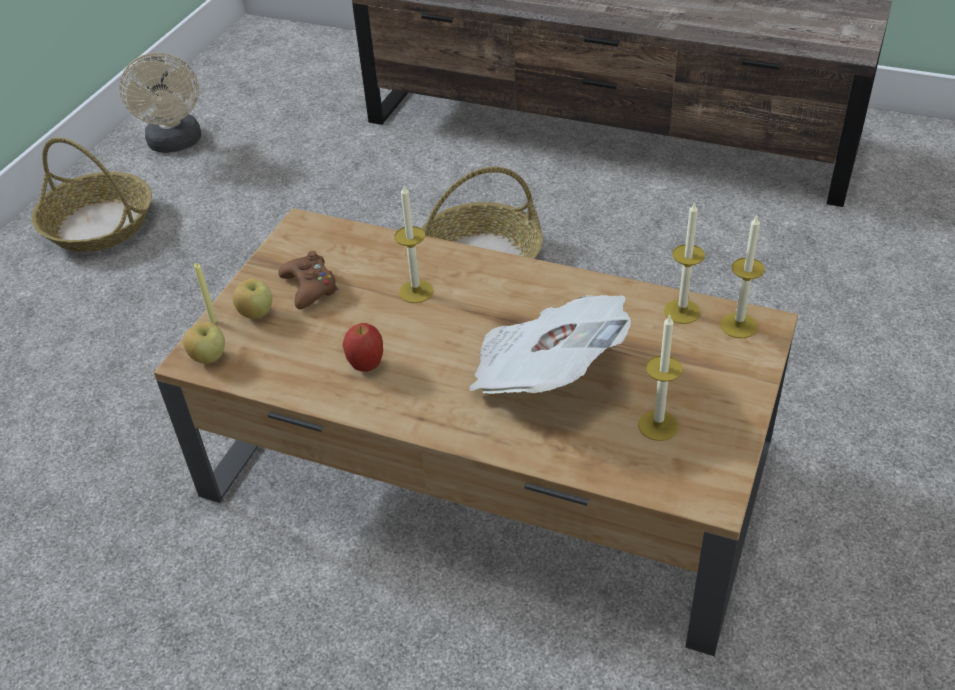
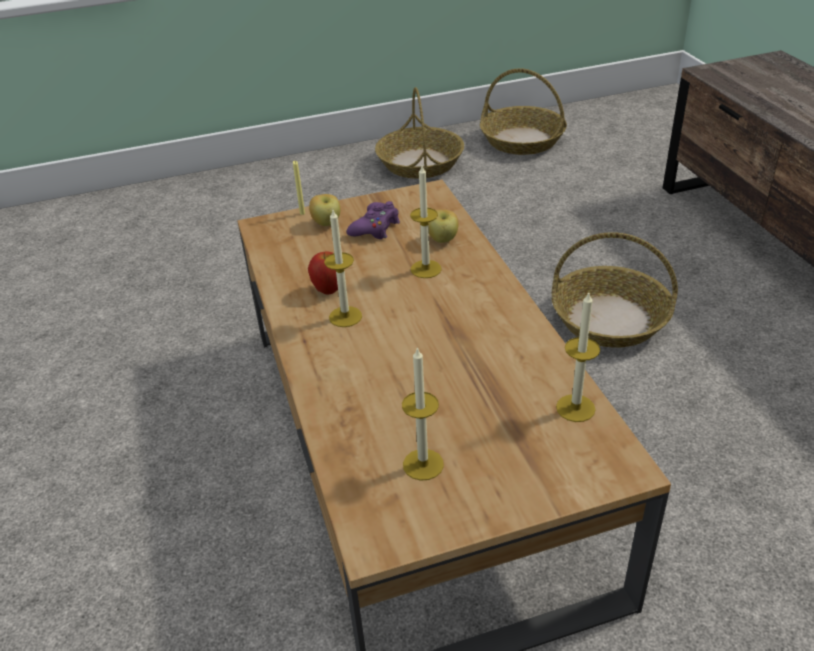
camera: 50 degrees right, 5 degrees down
(176, 144) = (522, 140): beige fan -> basket
(209, 358) = (269, 230): apple -> apple (443, 240)
(310, 287) = (375, 228): brown game controller -> purple game controller
(545, 374) = (412, 373): newspaper -> none
(738, 325) = (602, 451): candle -> candle (345, 316)

